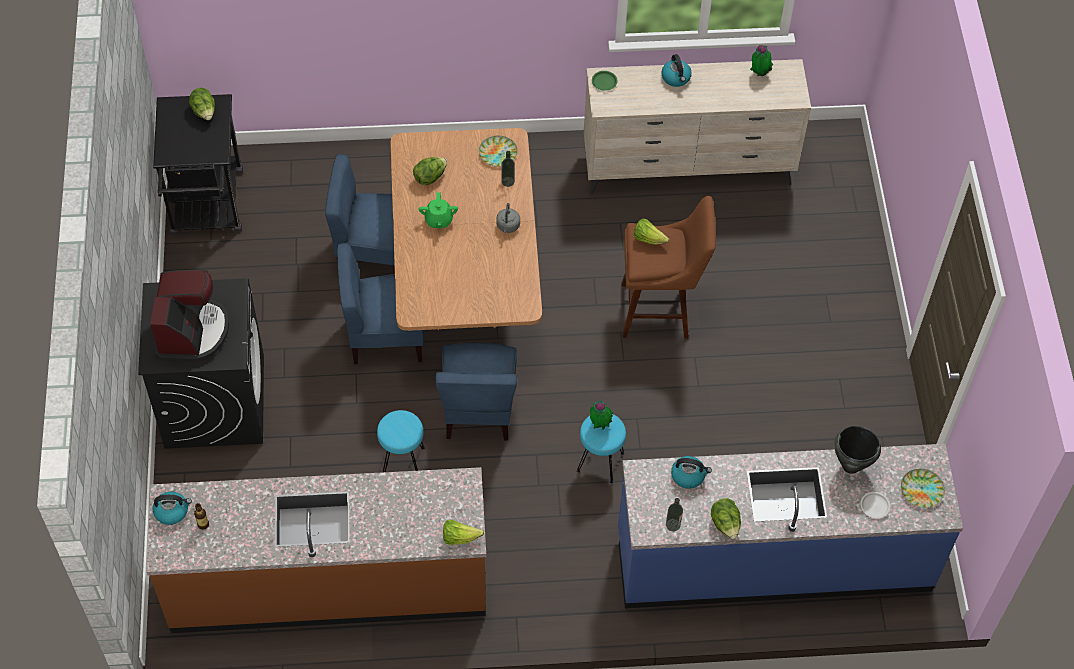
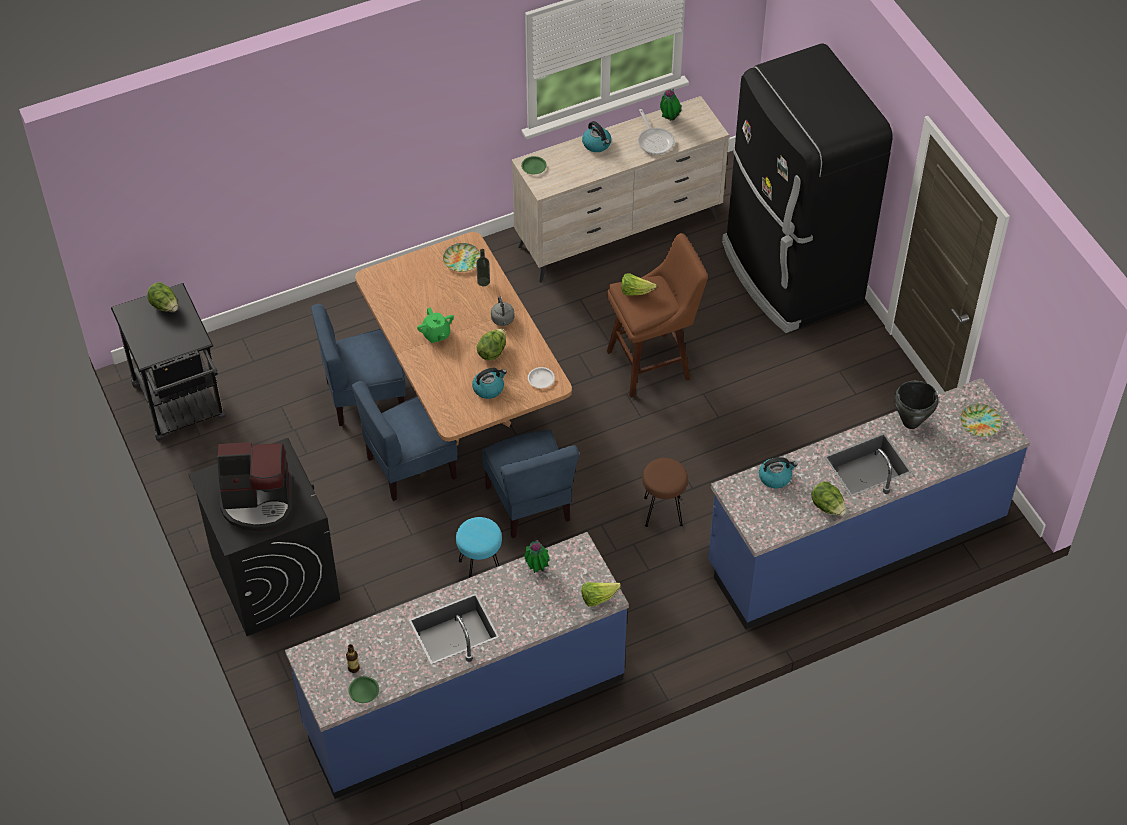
camera: 20 degrees left, 5 degrees down
(172, 511) = (318, 666): kettle -> kettle (489, 388)
(192, 332) = (258, 502): coffee machine -> coffee machine turned 105 degrees clockwise
(202, 550) = (364, 691): none -> green plate
(328, 583) = (463, 702): brown counter -> blue counter
(430, 177) = (409, 299): lettuce -> lettuce (492, 351)
(599, 424) = (659, 470): potted plant -> potted plant (536, 568)
(600, 463) = (662, 512): turquoise stool -> brown stool
(673, 525) = (782, 523): bottle -> none
(734, 92) = (654, 141): none -> frying pan
(836, 264) = (790, 275): none -> black fridge
(874, 506) = (947, 449): white plate -> white plate (541, 379)

